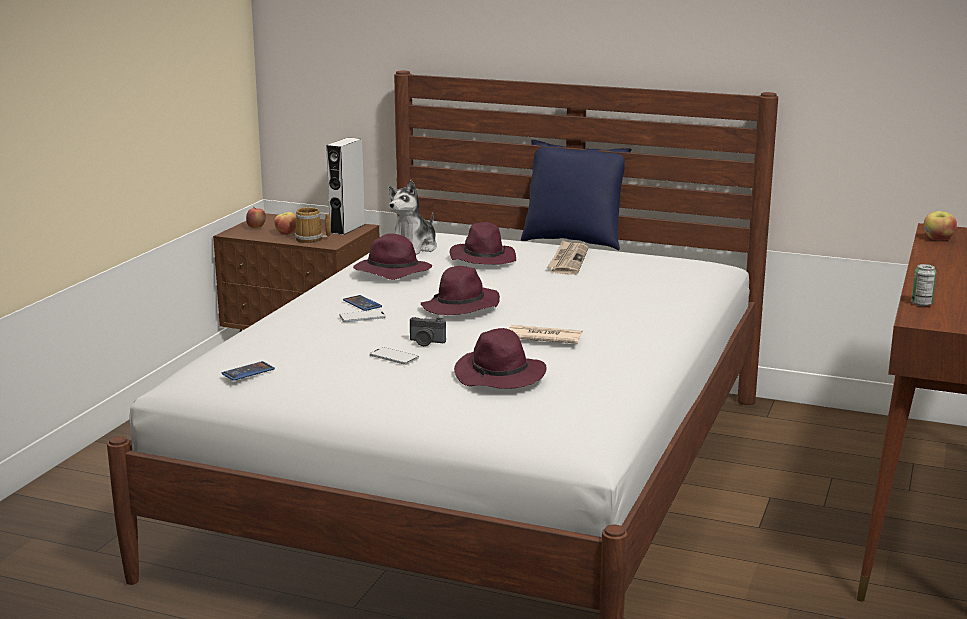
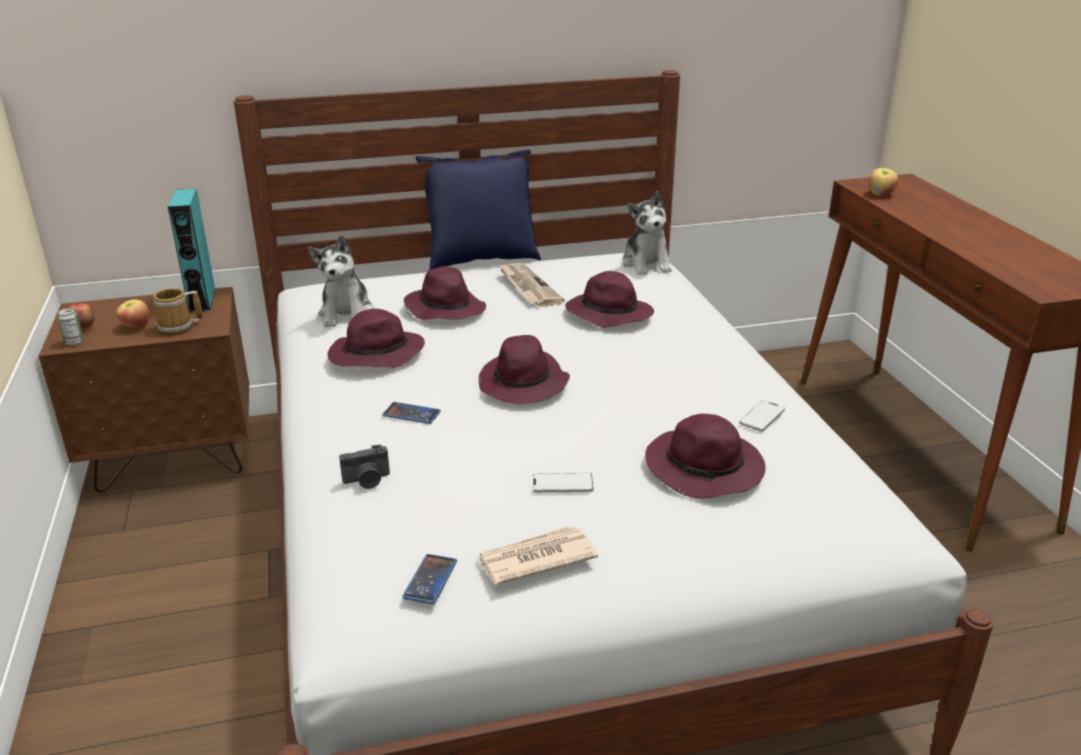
camera: 35 degrees left, 10 degrees up
(347, 228) = (202, 300): grey speaker -> turquoise speaker
(362, 317) = (442, 435): phone -> phone (762, 417)
(426, 342) = (563, 448): camera -> camera (367, 480)
(543, 338) = (662, 399): newspaper -> newspaper (535, 559)
(598, 287) = (607, 314): none -> purple hat
(700, 268) = (647, 264): none -> plush toy
(921, 303) = (1009, 271): can -> can (74, 342)

